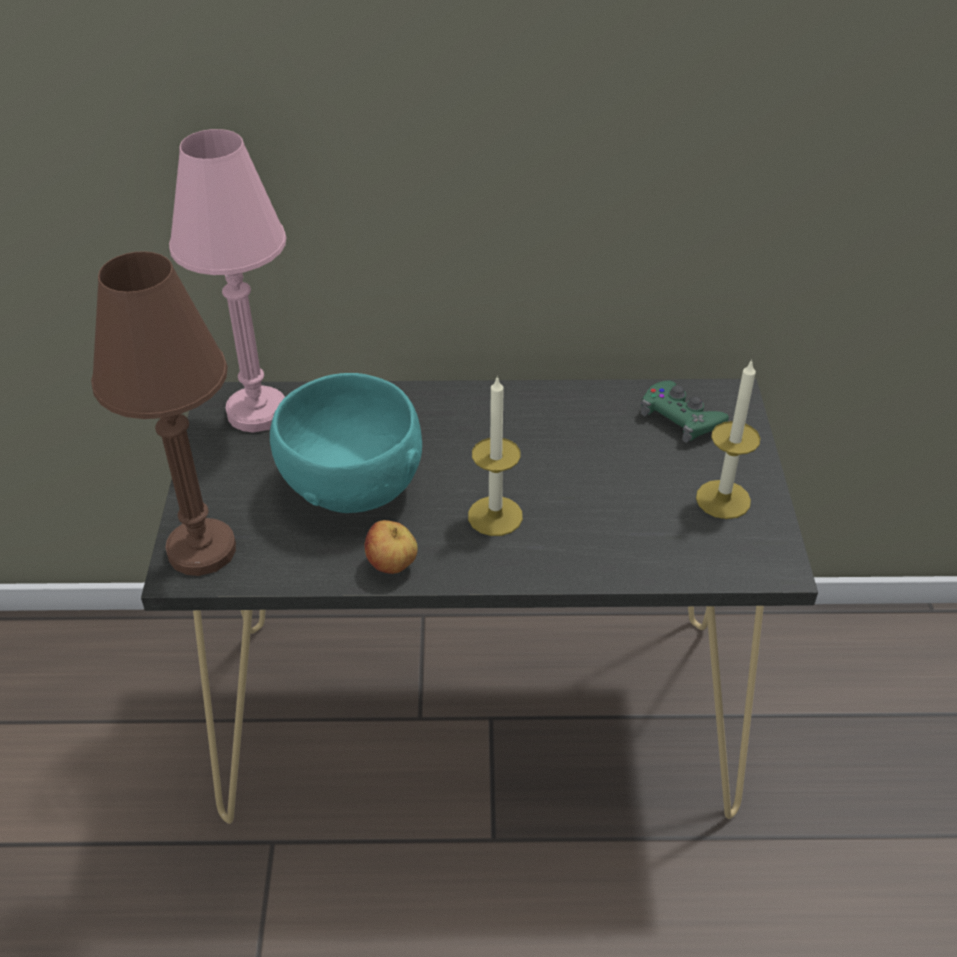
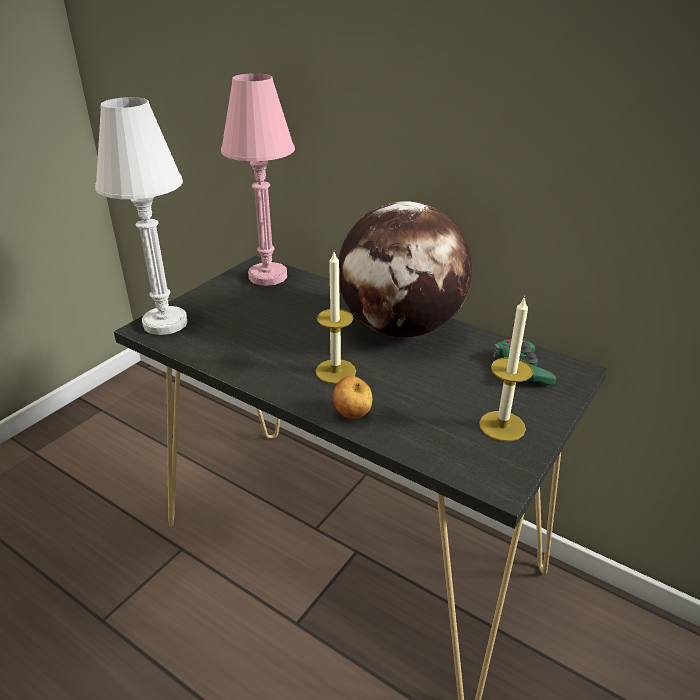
camera: 35 degrees right, 10 degrees down
(201, 550) = (165, 323): brown table lamp -> white table lamp
(352, 485) = (274, 325): turquoise bowl -> none
(392, 566) = (247, 370): apple -> apple (353, 415)
(508, 420) = (401, 328): none -> globe

